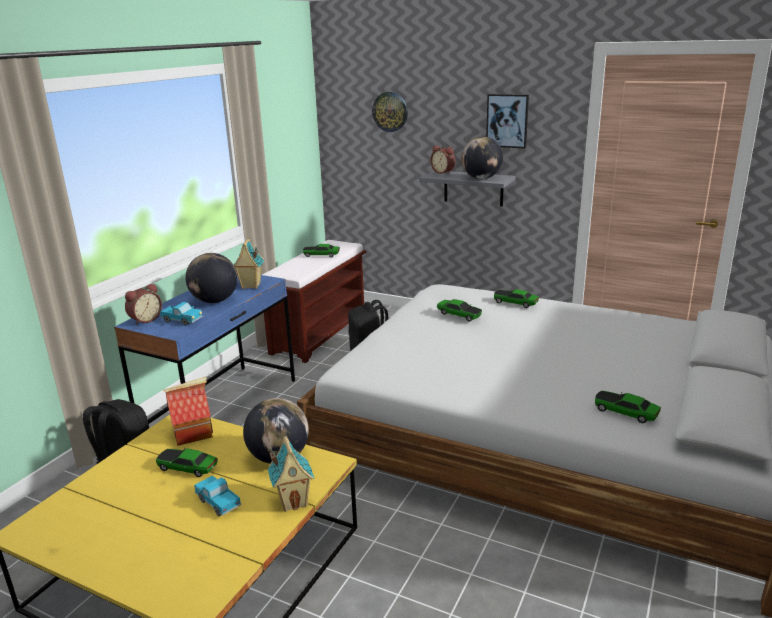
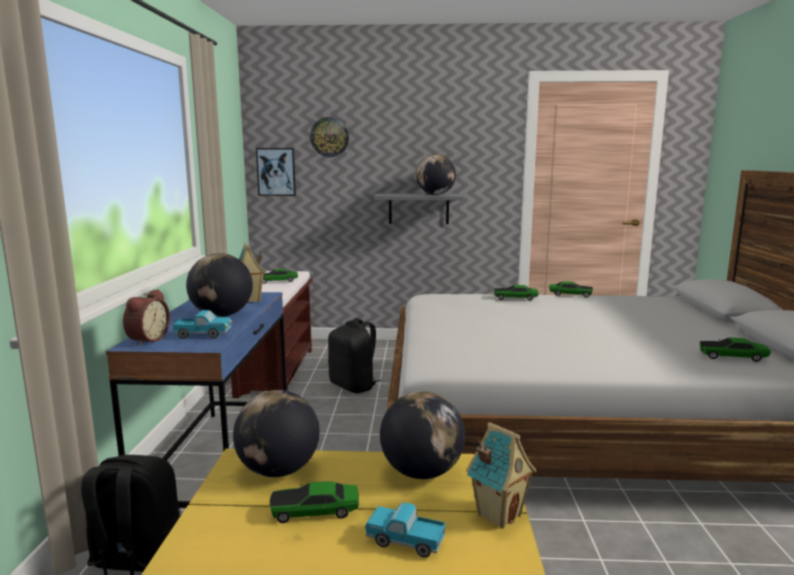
camera: 25 degrees left, 10 degrees down
(193, 433) = (278, 470): toy house -> globe
(443, 172) = (390, 193): alarm clock -> none
(459, 315) = (481, 310): toy car -> toy car (570, 295)
(507, 120) = (451, 142): picture -> picture (276, 172)

